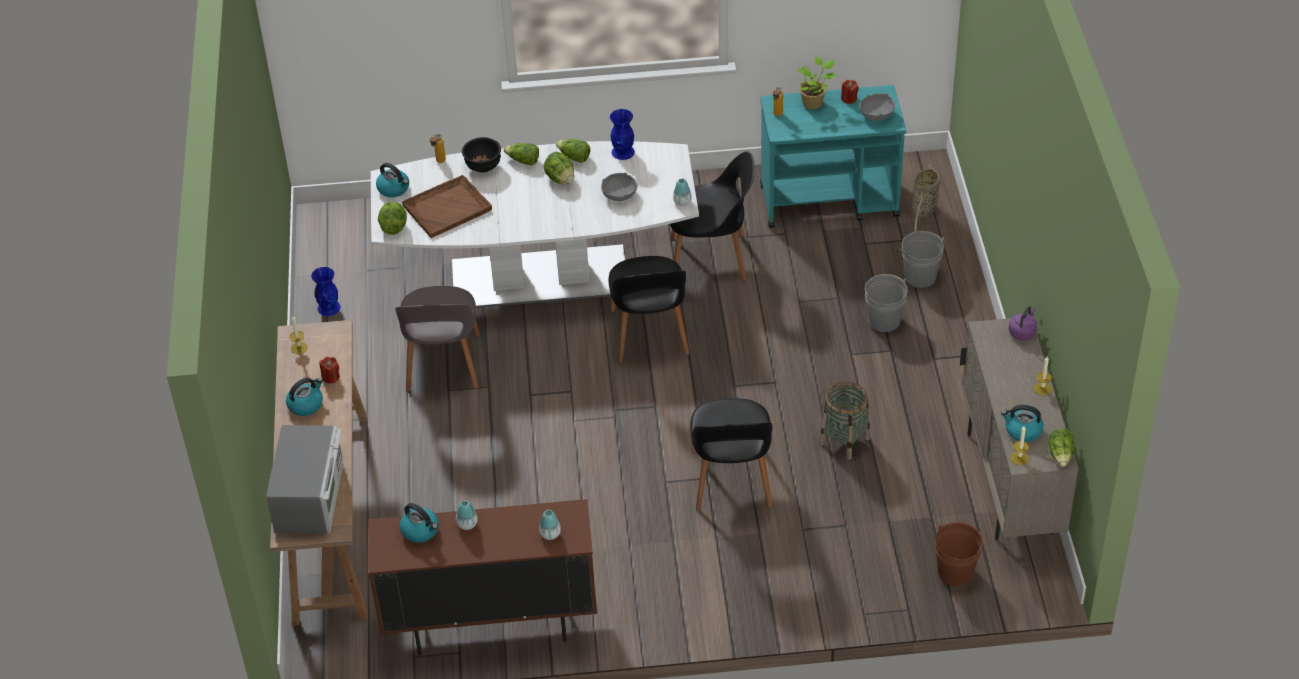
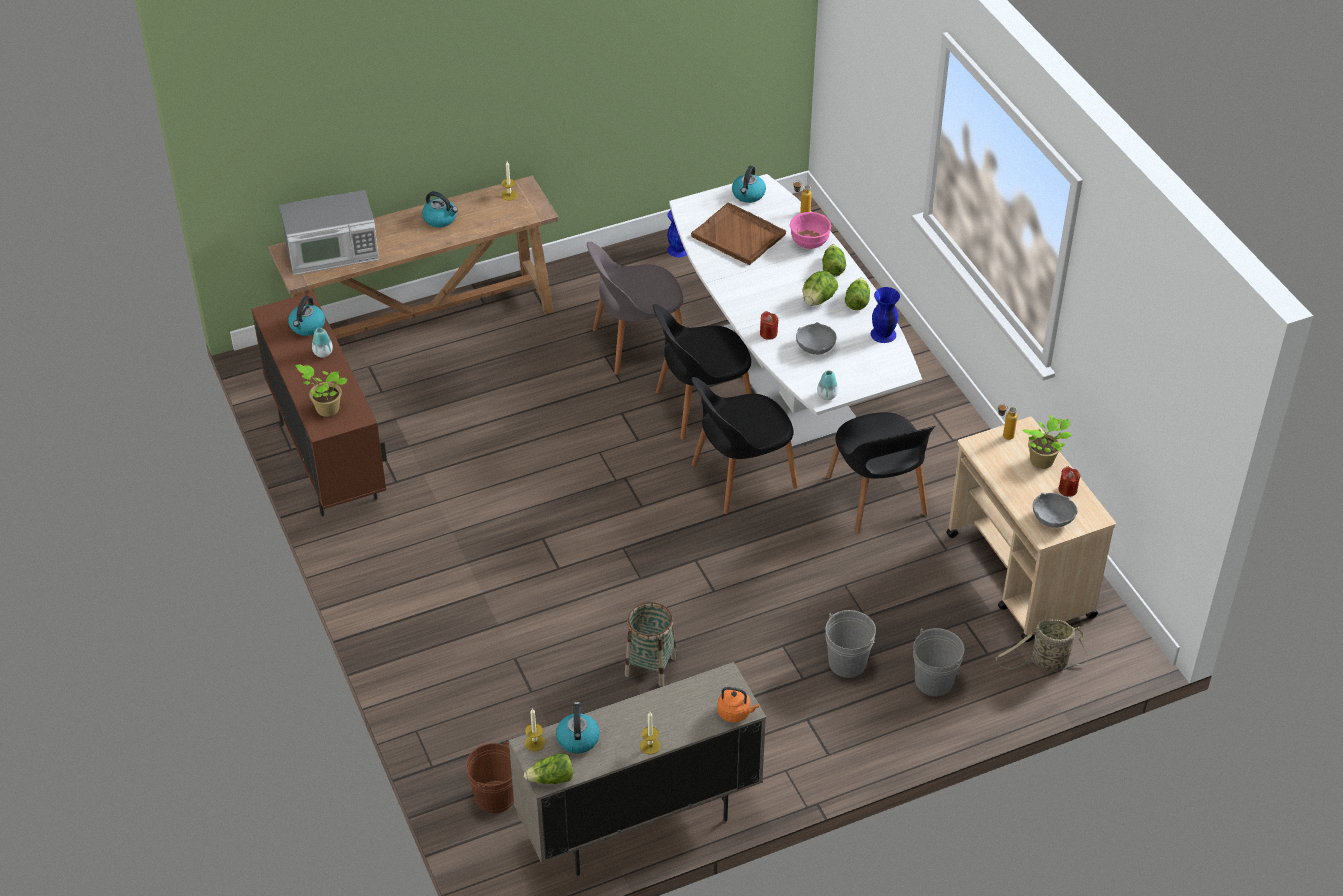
camera: 70 degrees right, 0 degrees up
(331, 377) = (480, 224): red candle -> red candle (768, 333)
(393, 227) = (695, 209): lettuce -> none
(483, 167) = (809, 243): black bowl -> pink bowl
(550, 534) = (325, 409): vase -> potted plant
(731, 480) = (561, 587): black chair -> black chair (701, 406)
(830, 201) = (1020, 576): turquoise cart -> beige cart
(1022, 332) = (735, 713): purple kettle -> orange kettle

